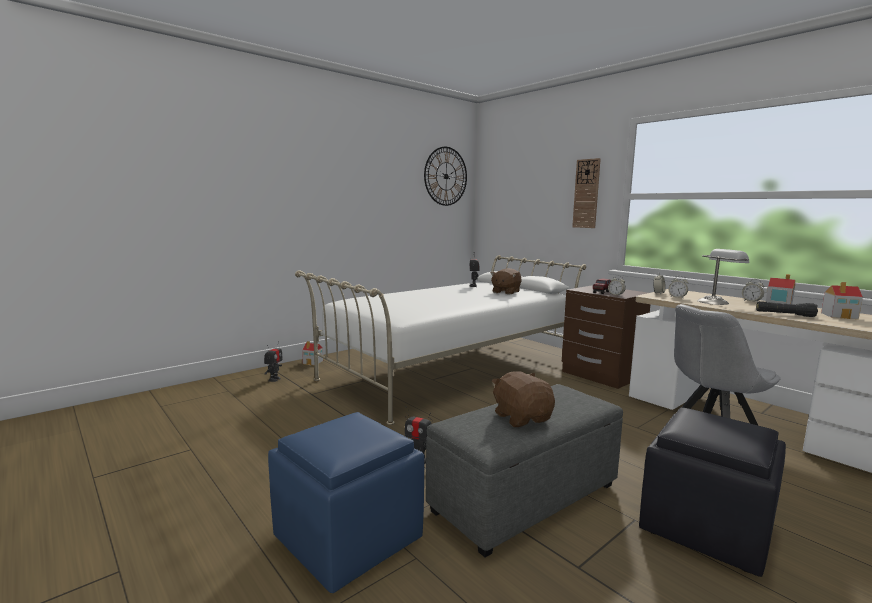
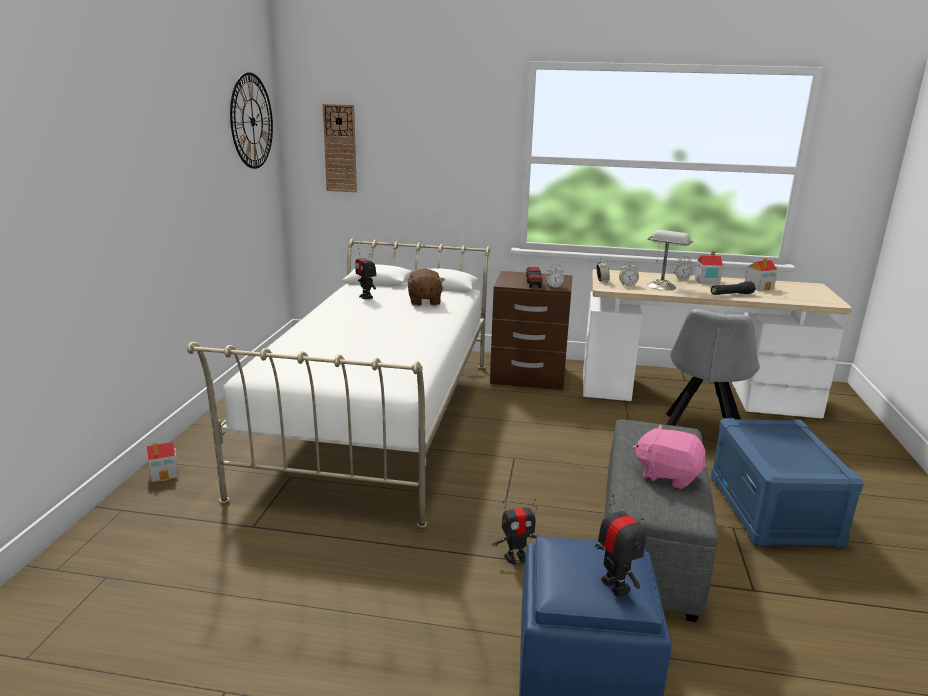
camera: 40 degrees left, 10 degrees up
(274, 379) = (151, 526): toy robot -> toy robot (615, 586)
(522, 418) = (667, 475): brown plush toy -> pink plush toy
(586, 193) = (472, 153): wall clock -> wall clock (340, 148)
(707, 528) = (774, 511): black ottoman -> blue storage box

